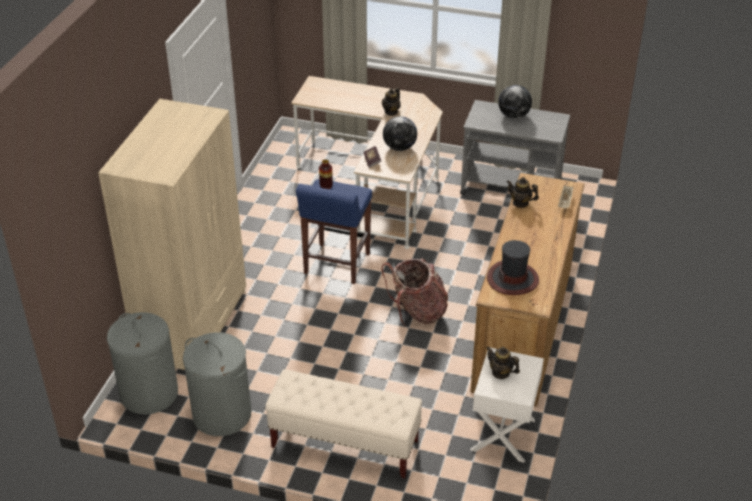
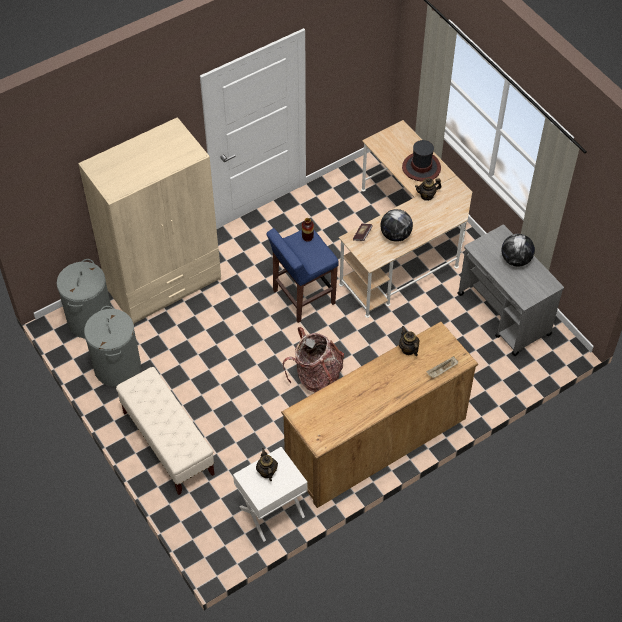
camera: 40 degrees right, 15 degrees up
(513, 279) = (328, 409): hat -> hat (421, 167)

